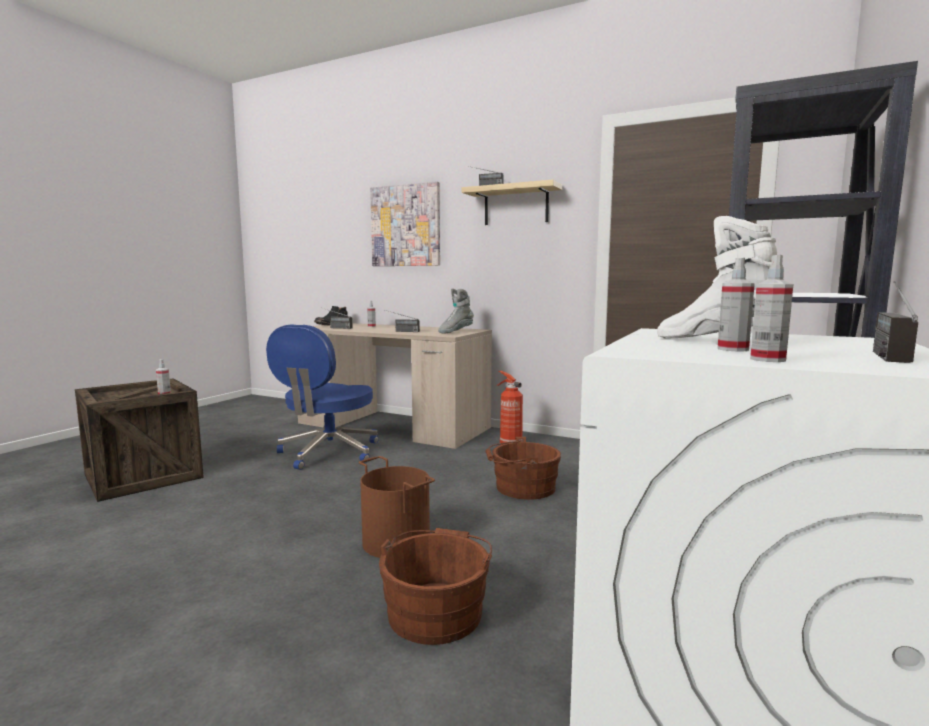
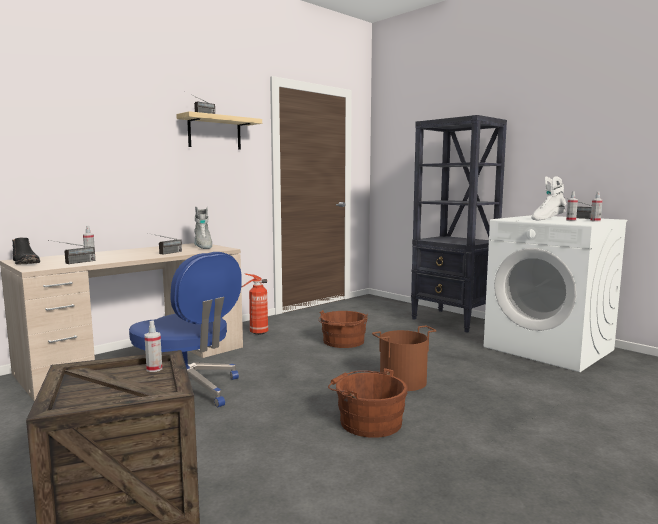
camera: 70 degrees left, 0 degrees up
(405, 226) = (97, 139): picture -> none
(437, 610) = (485, 380): brown bucket -> brown bucket (367, 421)

